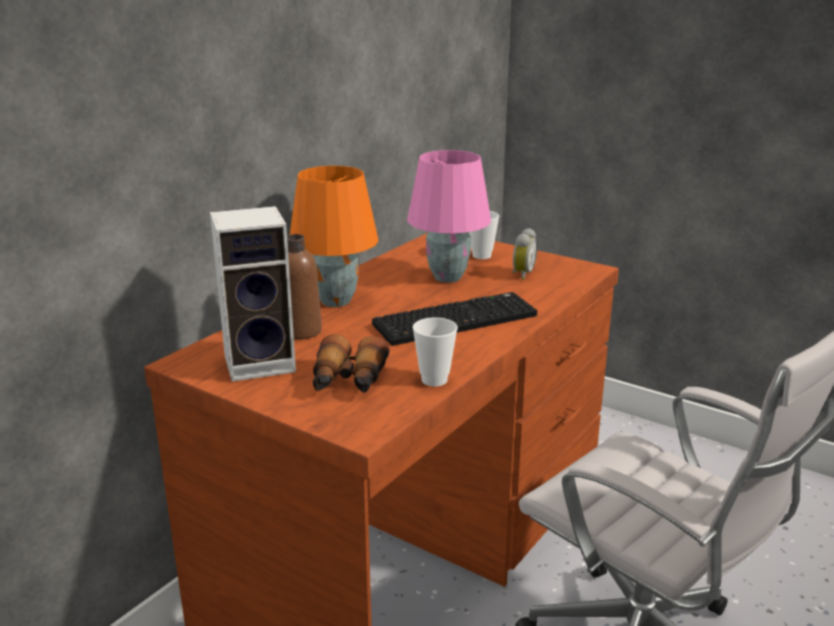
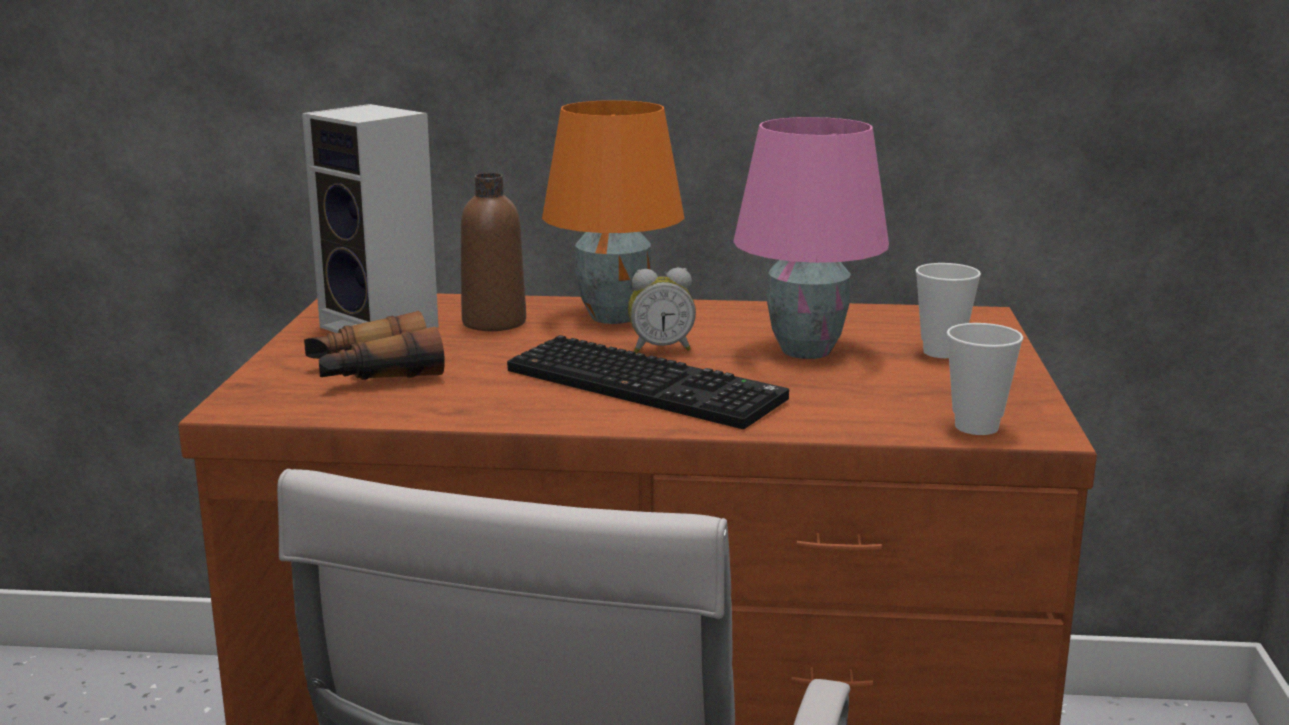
camera: 60 degrees right, 5 degrees down
(434, 380) = (423, 412): cup -> cup (976, 427)
(521, 274) = (910, 389): alarm clock -> alarm clock (661, 348)

